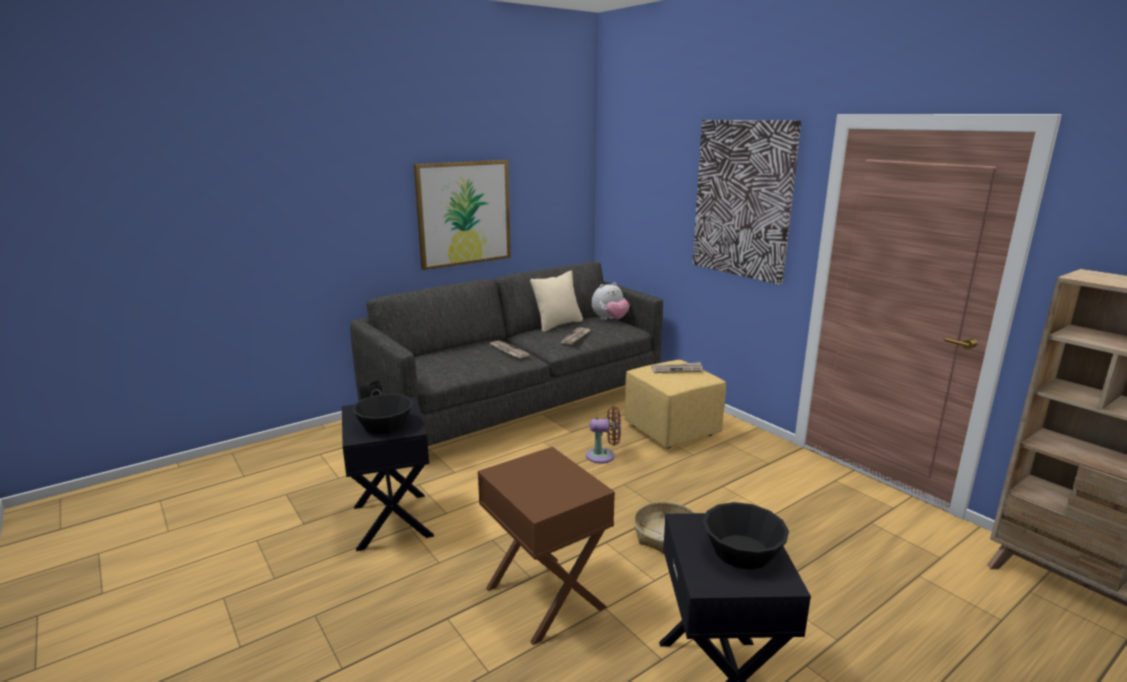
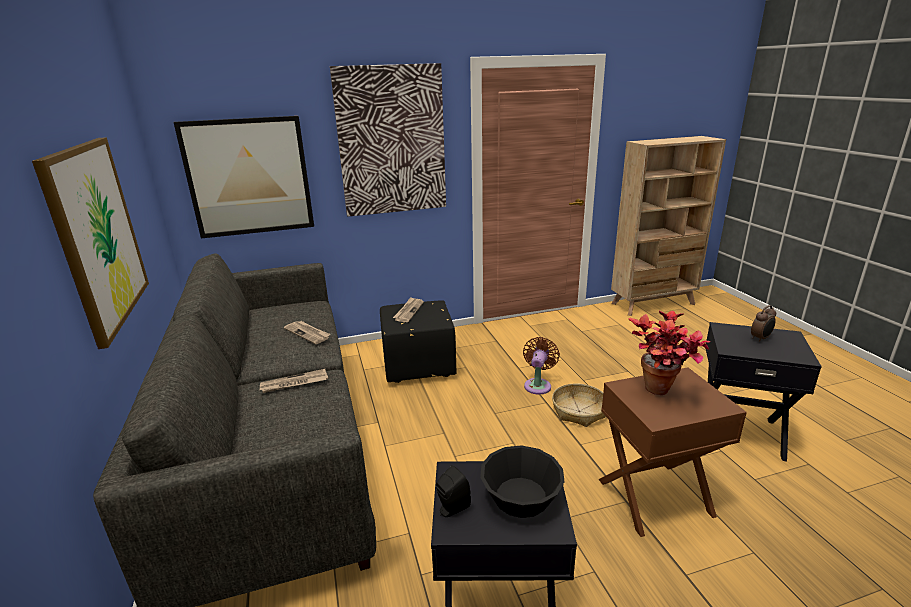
camera: 70 degrees left, 5 degrees up
(544, 475) = (662, 394): none -> potted plant
(557, 324) = (251, 337): beige pillow -> none
(603, 456) = (440, 413): brown fan -> brown fan (538, 385)
(610, 319) = (272, 308): plush toy -> none
(640, 209) = (249, 177): none -> picture
(670, 430) = (418, 366): yellow ottoman -> black ottoman
(742, 551) = (760, 338): black bowl -> alarm clock

